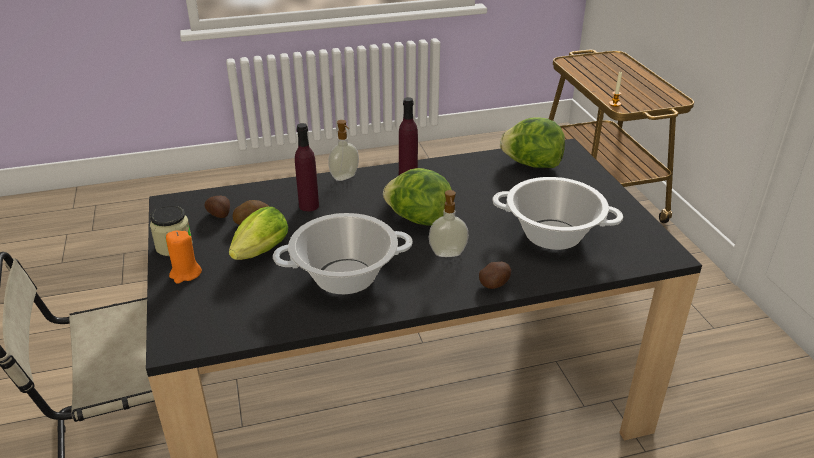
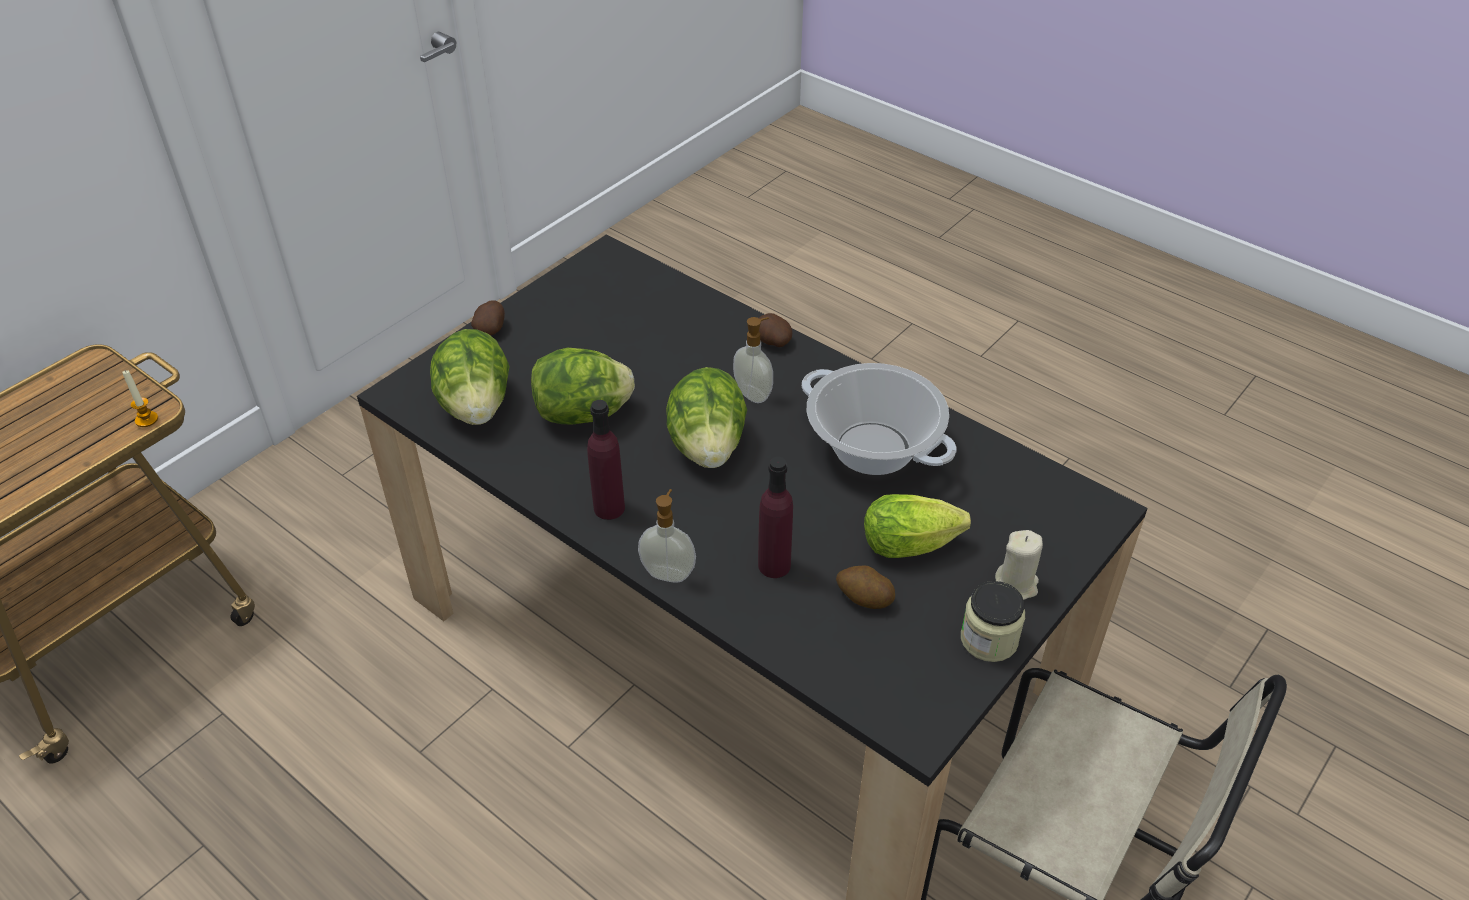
camera: 125 degrees left, 10 degrees up
(185, 274) = (1016, 585): orange candle -> beige candle
(219, 215) = (884, 646): potato -> potato (491, 329)
(491, 192) = (584, 414): none -> lettuce
(552, 235) = (641, 335): cooking pot -> none

